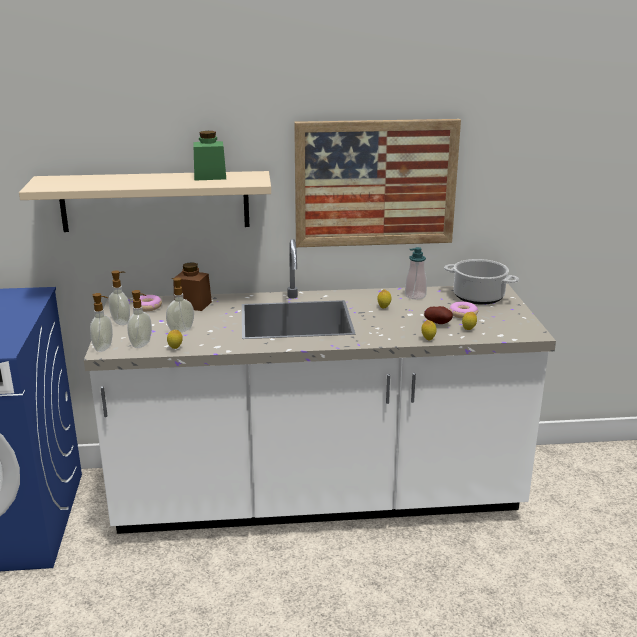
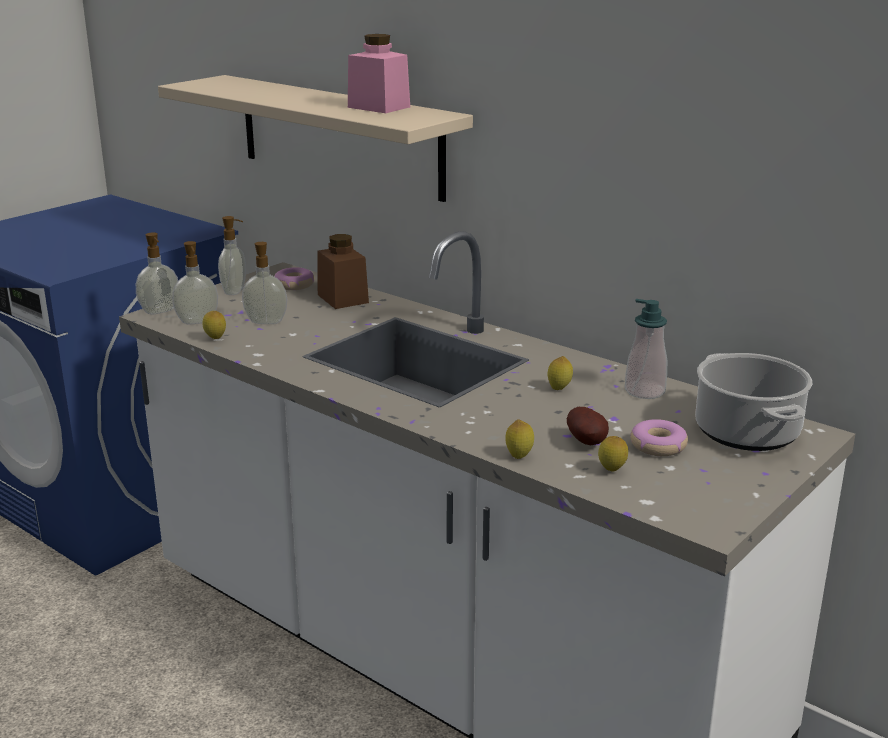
camera: 45 degrees right, 0 degrees up
(210, 176) = (379, 107): green jar -> pink jar
(375, 183) = (627, 168): picture -> none

